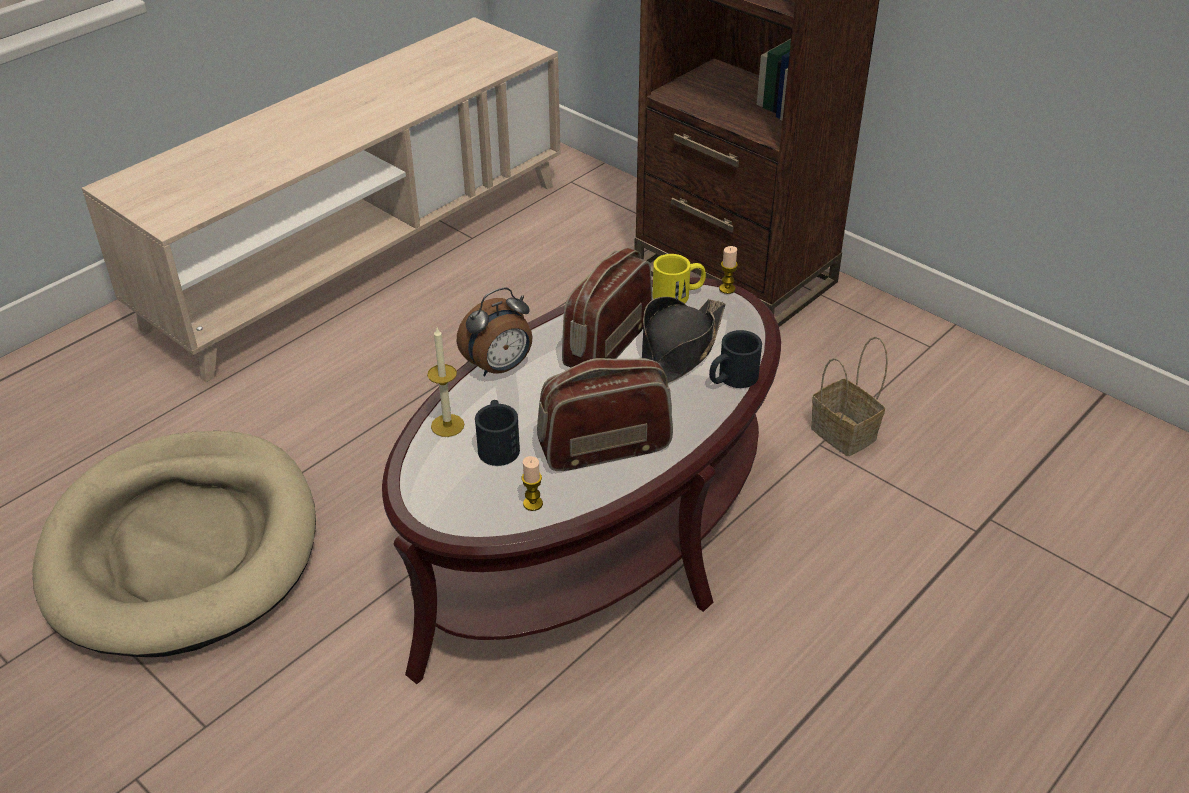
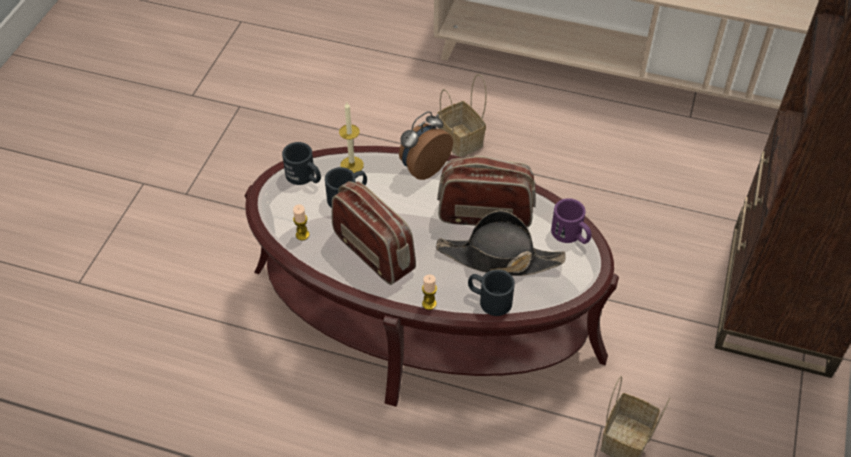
camera: 65 degrees right, 10 degrees up
(182, 548) = (302, 120): beige dog bed -> none
(358, 410) = (462, 141): none -> basket
(435, 473) = (305, 177): none -> black mug
(500, 368) = (423, 167): alarm clock -> alarm clock turned 105 degrees clockwise
(678, 295) = (571, 235): yellow mug -> purple mug
(727, 289) = (600, 262): candle -> candle (429, 304)

